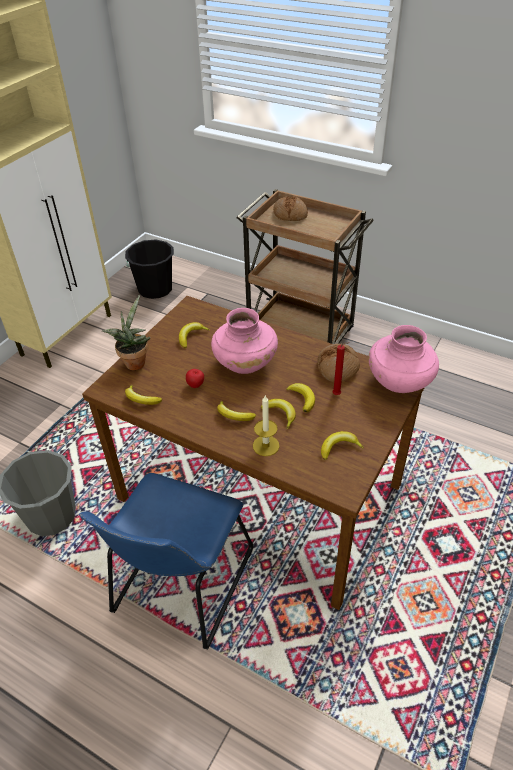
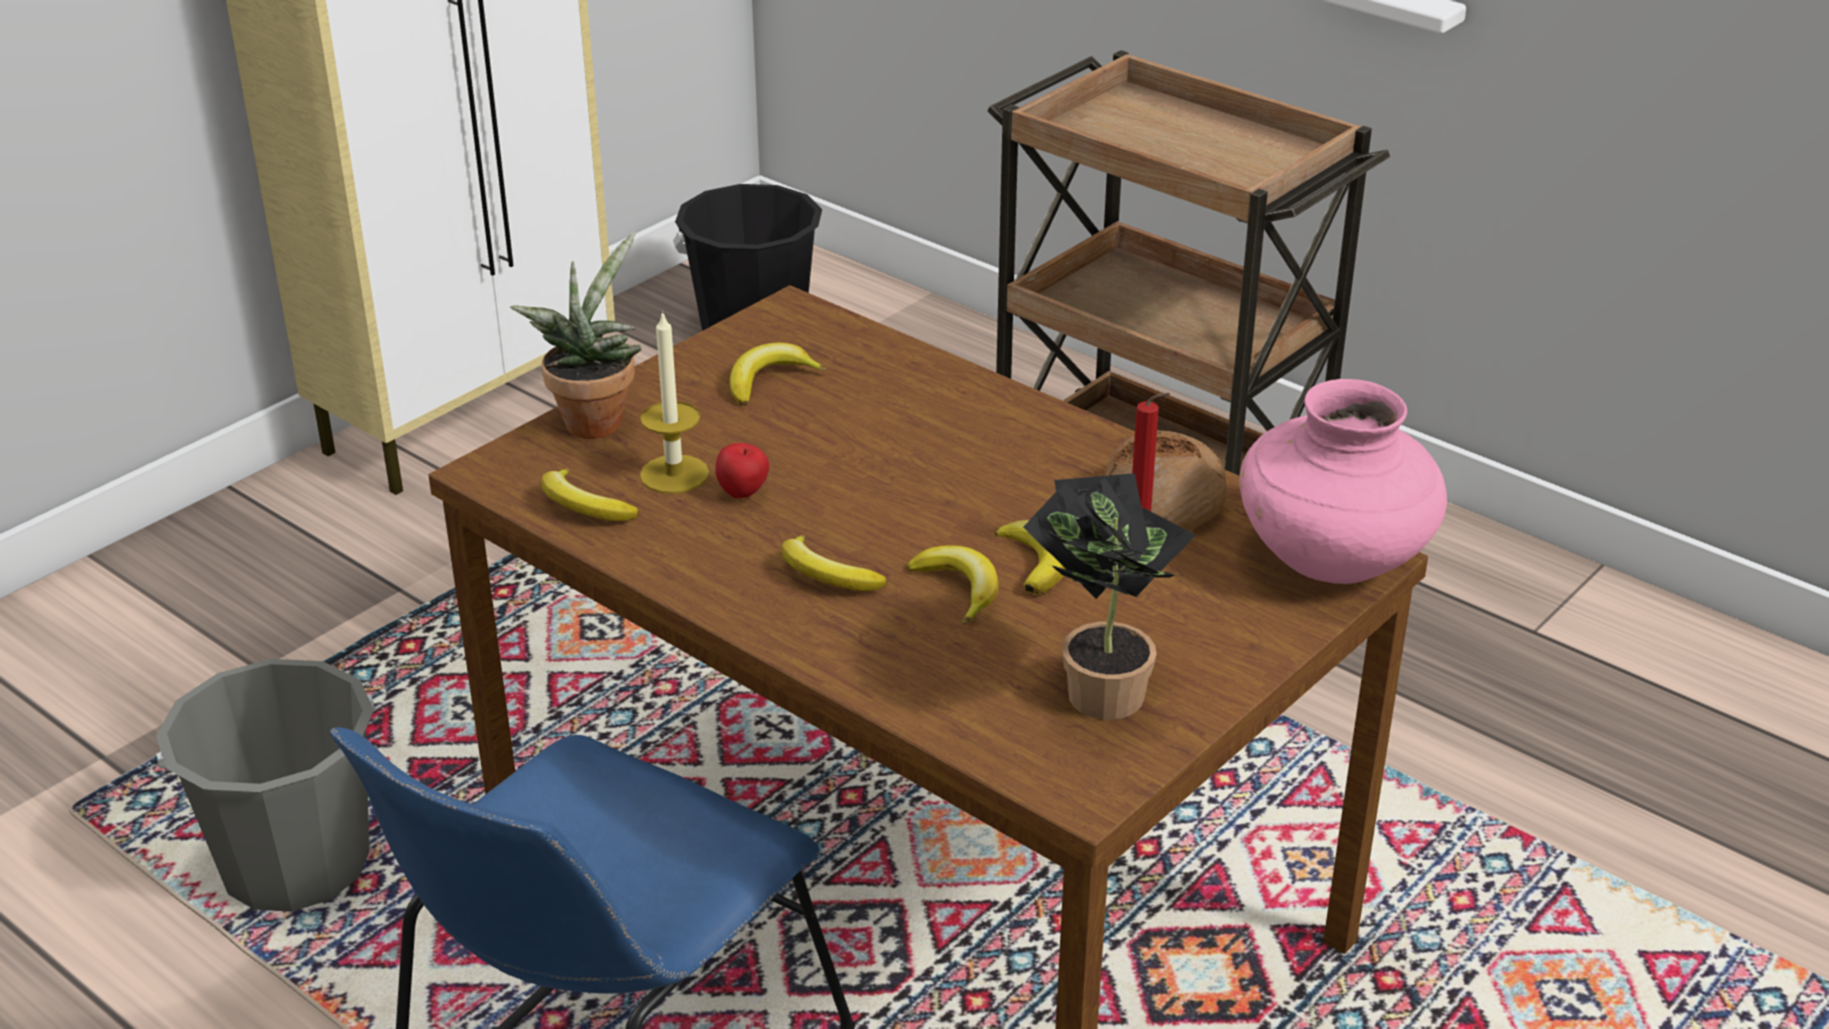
camera: 10 degrees right, 10 degrees down
(245, 364) = (899, 462): pink vase -> none
(266, 445) = (891, 656): candle -> candle (674, 474)
(290, 214) = (1149, 120): bread -> none
(339, 447) = (1099, 688): banana -> potted plant

